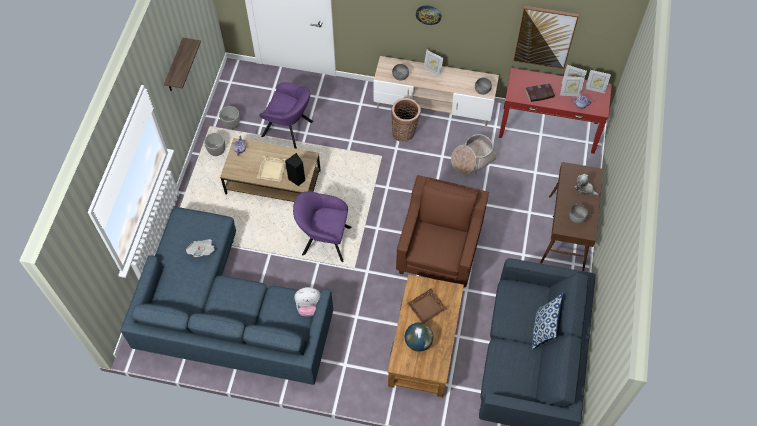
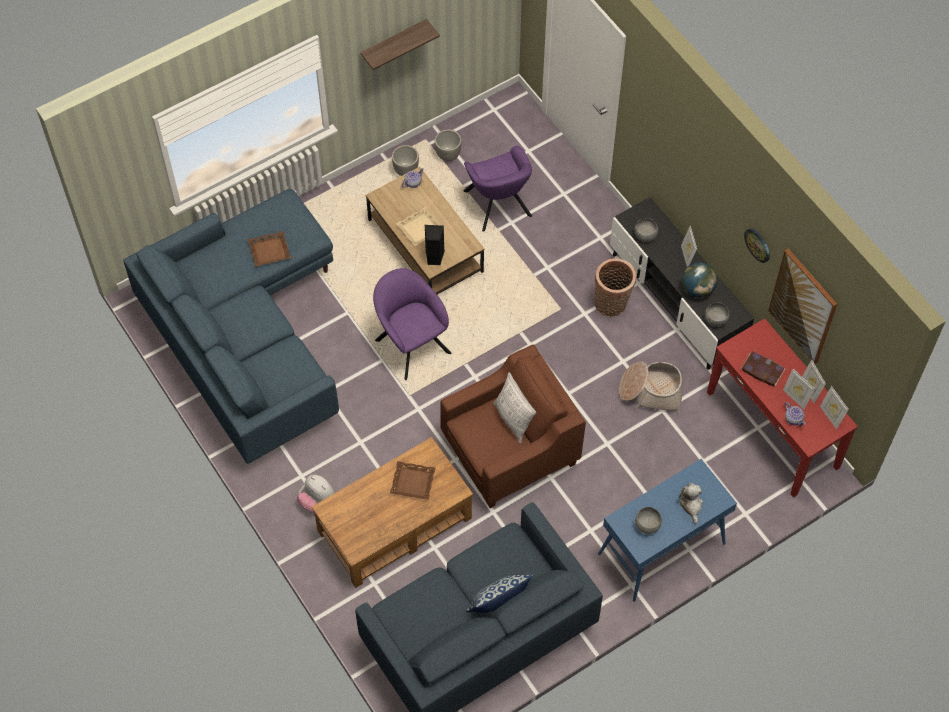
camera: 45 degrees right, 0 degrees up
(202, 251) = (269, 251): newspaper -> brown tray
(308, 306) = (306, 384): plush toy -> plush toy (317, 501)
(418, 342) = (368, 506): globe -> globe (697, 289)
(428, 14) = (701, 183): wall clock -> wall clock (758, 244)
(433, 106) = (675, 302): beige tv stand -> black tv stand
(440, 227) = (513, 420): none -> pillow
(566, 233) = (661, 549): brown console table -> blue console table

